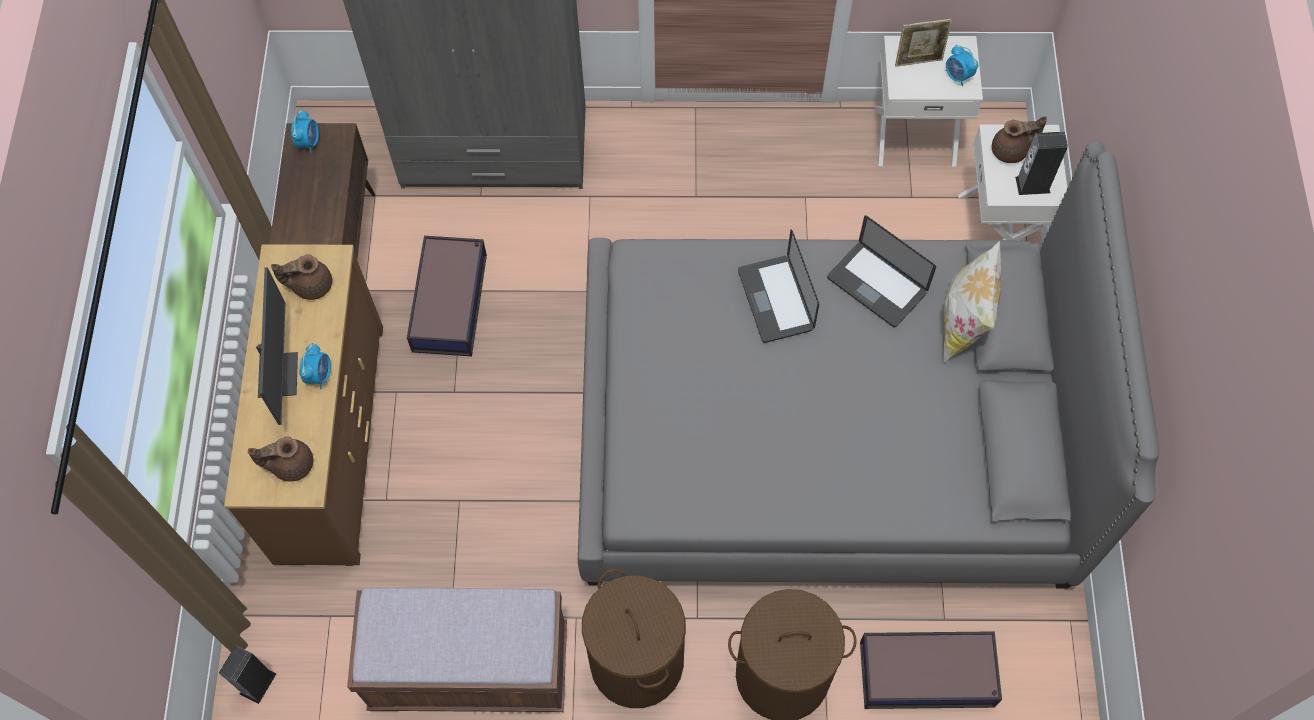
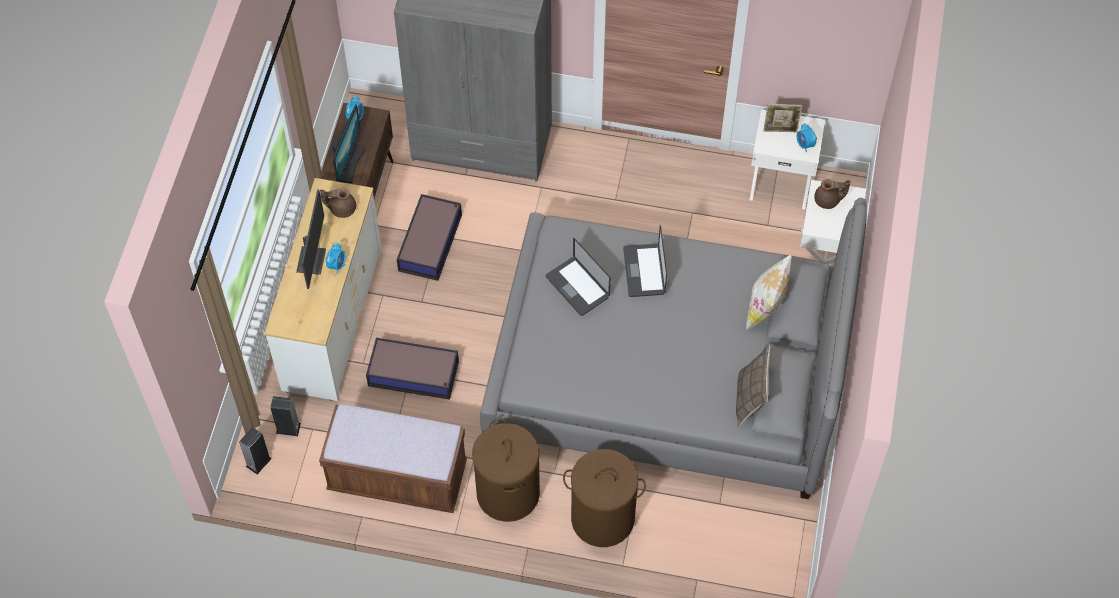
camera: 10 degrees right, 5 degrees down
(291, 464) = (309, 316): brown teapot -> none
(310, 212) = (348, 163): none -> monitor
(329, 442) = (332, 319): brown dresser -> white dresser
(876, 285) = (714, 273): laptop -> laptop (577, 287)
(928, 675) = (700, 536): storage box -> storage box (414, 374)
(976, 469) = (750, 399): none -> pillow
(1032, 185) = (836, 225): speaker -> speaker (288, 428)

